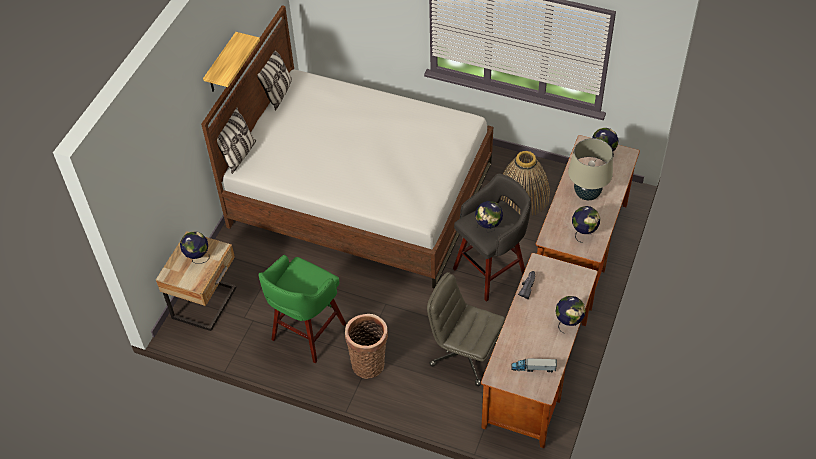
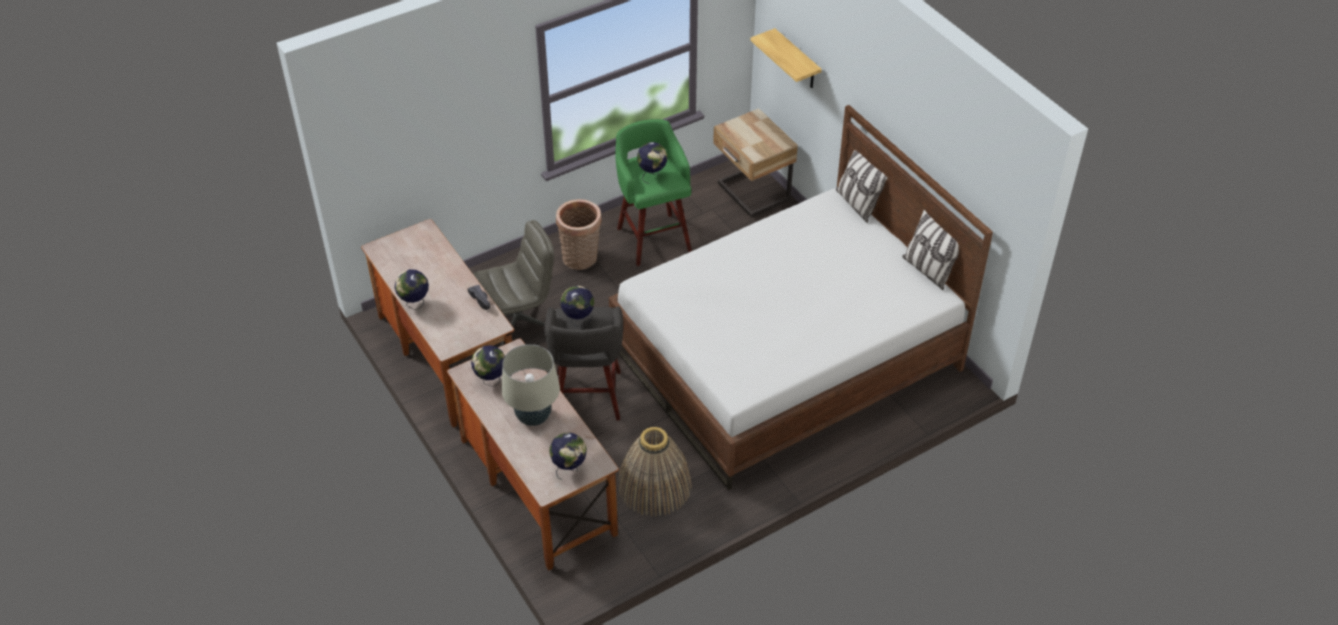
camera: 125 degrees right, 5 degrees down
(197, 258) = (757, 138): globe -> globe (652, 175)
(221, 64) = (901, 121): shelf -> shelf (797, 60)
(533, 368) = (403, 255): toy truck -> none

